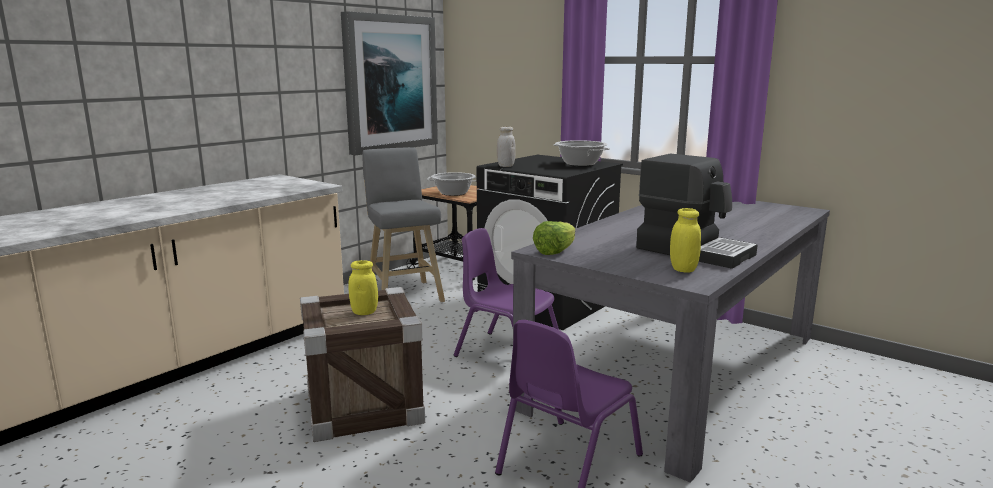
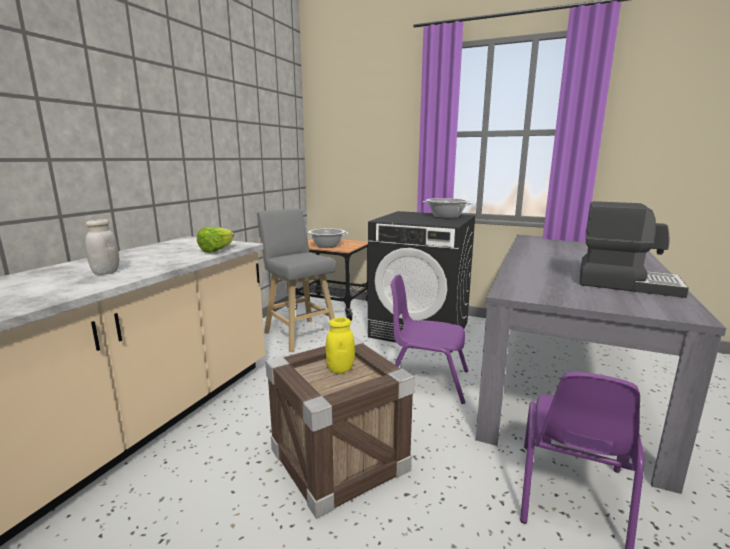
camera: 15 degrees left, 0 degrees up
(390, 83) = (269, 154): picture -> none
(506, 166) = (392, 220): white jar -> white jar (106, 272)
(555, 251) = (523, 294): lettuce -> lettuce (217, 250)
(683, 269) = (654, 302): yellow jar -> none

